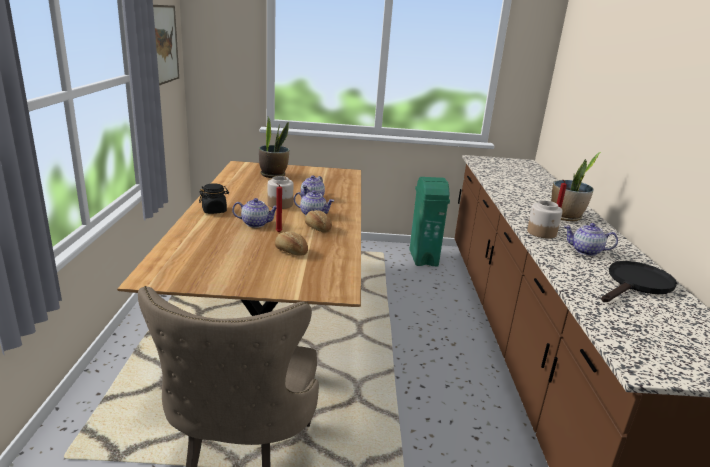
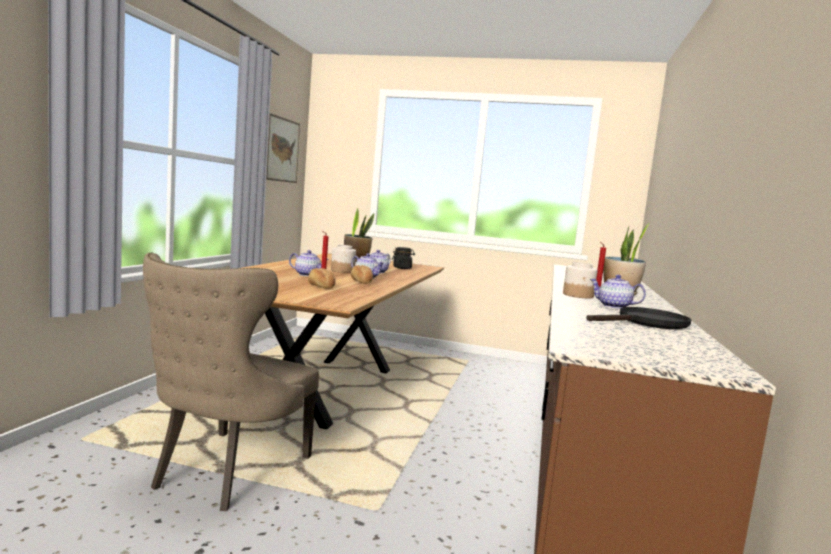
camera: 15 degrees right, 15 degrees down
(214, 210) = (280, 267): black jar -> black jar (402, 268)
(423, 258) = (509, 369): green trash can -> none

